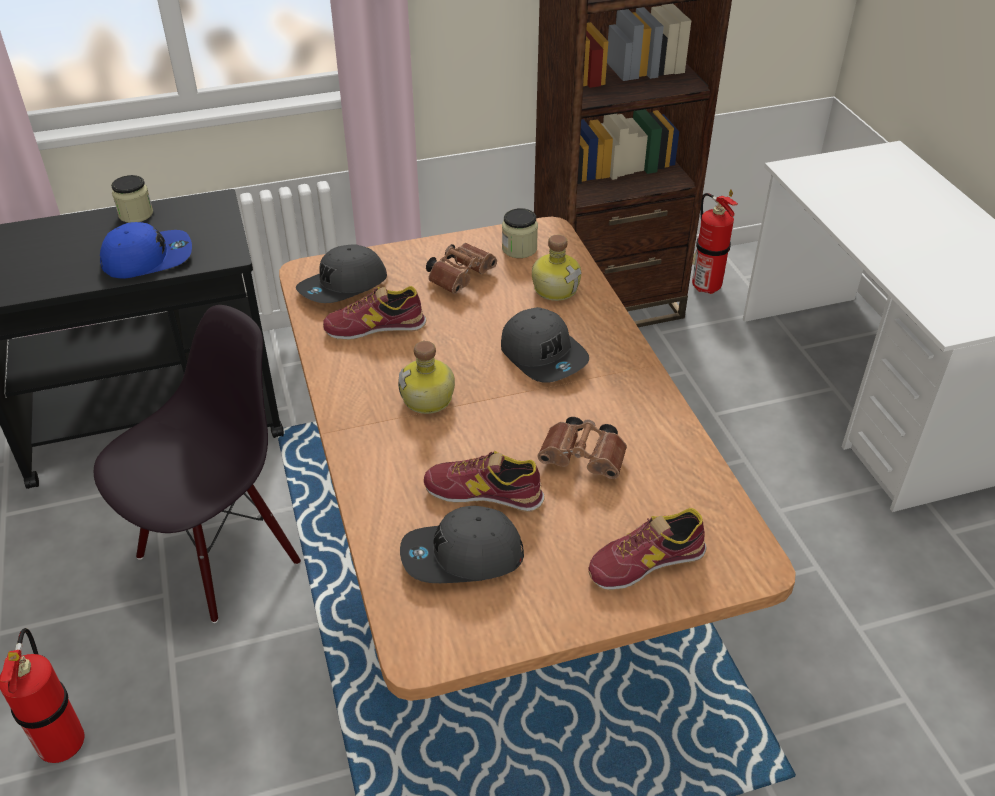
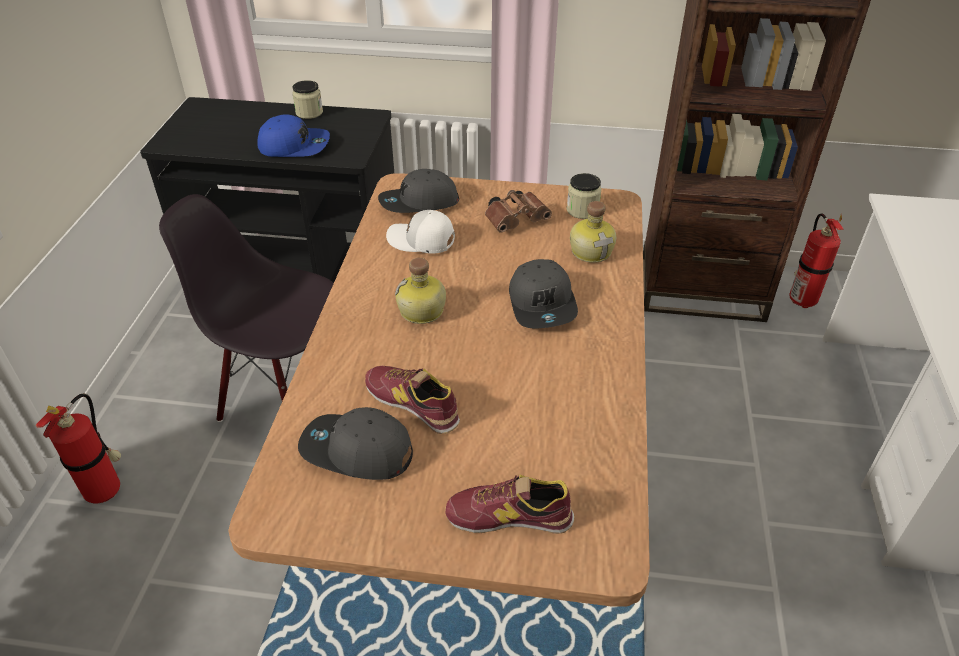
camera: 25 degrees right, 0 degrees up
(218, 556) = (284, 393): black chair -> black chair turned 135 degrees counterclockwise
(375, 326) = (421, 241): shoe -> white cap
(585, 460) = (517, 405): brown binoculars -> none

